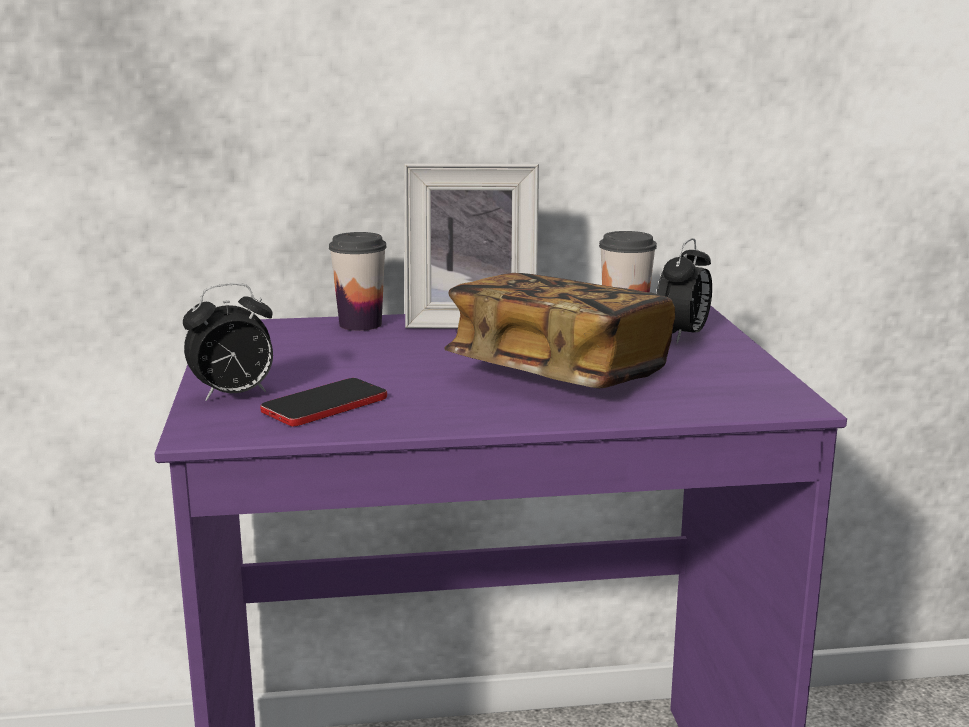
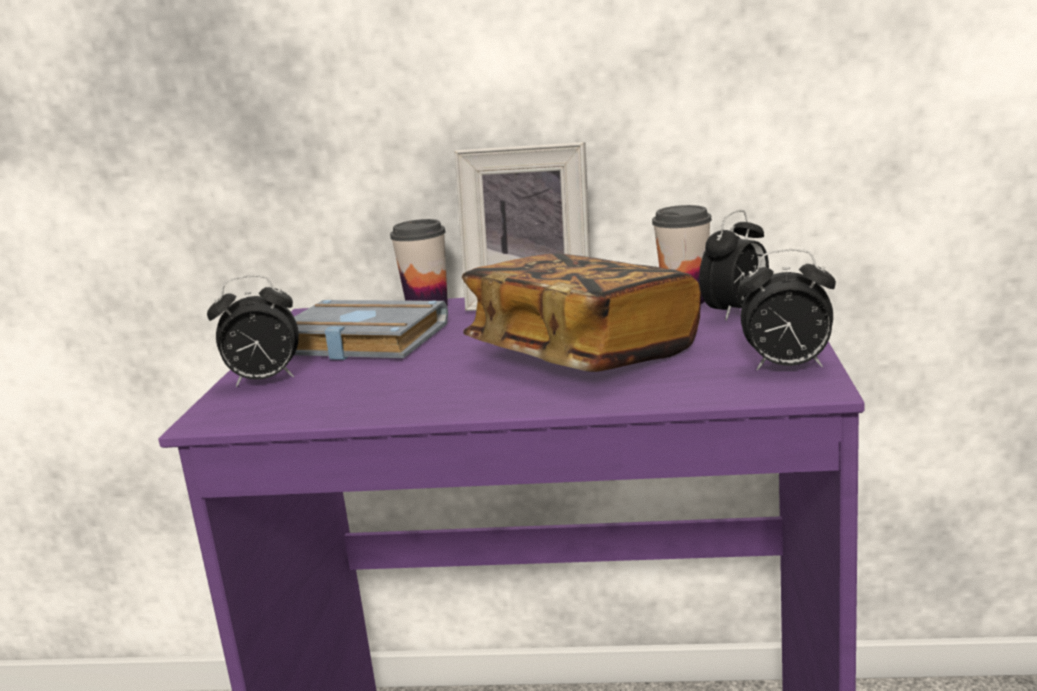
camera: 15 degrees right, 0 degrees up
(310, 357) = (358, 342): none -> grey book
(325, 405) = (337, 390): phone -> none
(762, 387) = (787, 367): none -> alarm clock

